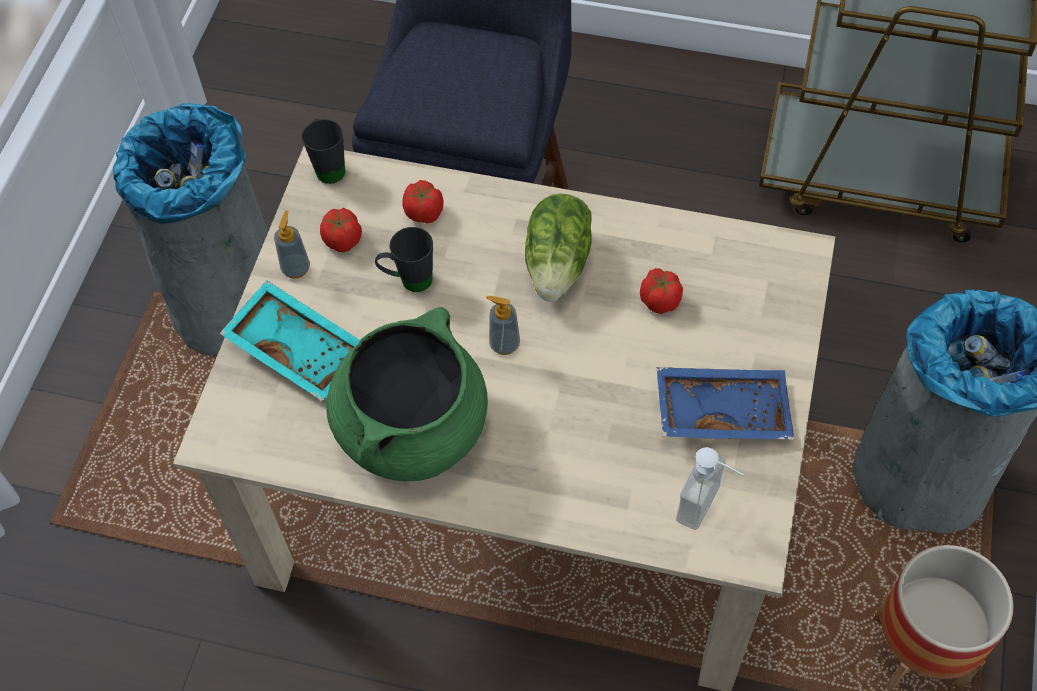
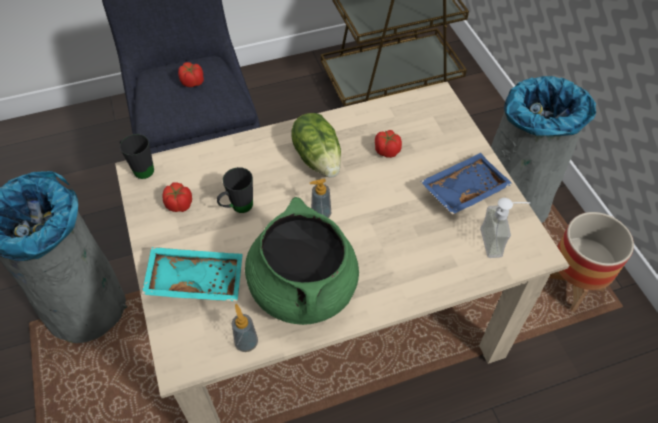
camera: 35 degrees left, 5 degrees down
(296, 268) = (160, 234): soap dispenser -> soap dispenser (246, 343)
(424, 212) = (219, 167): tomato -> tomato (193, 82)

